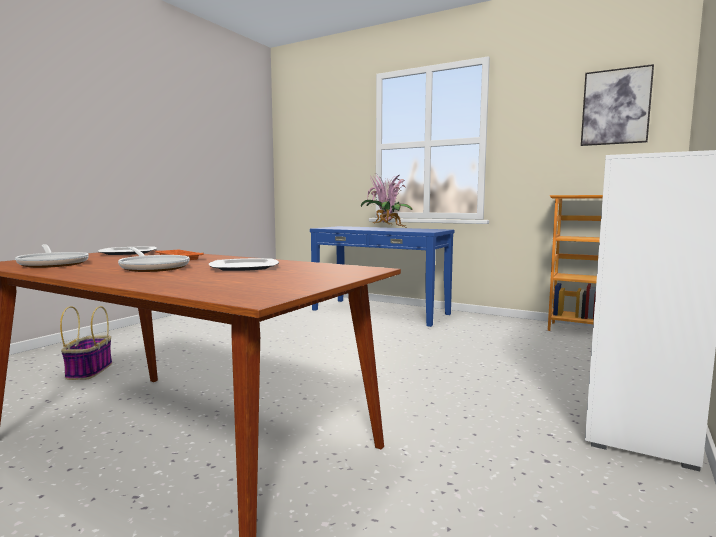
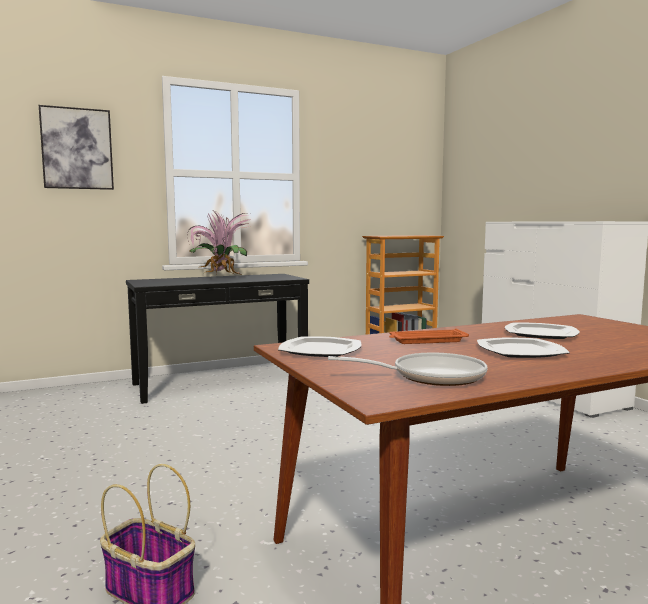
camera: 55 degrees left, 0 degrees up
(153, 267) = (519, 351): frying pan -> plate
(380, 312) = (220, 383): blue console table -> black console table
(615, 107) = (399, 160): picture -> picture (77, 148)

